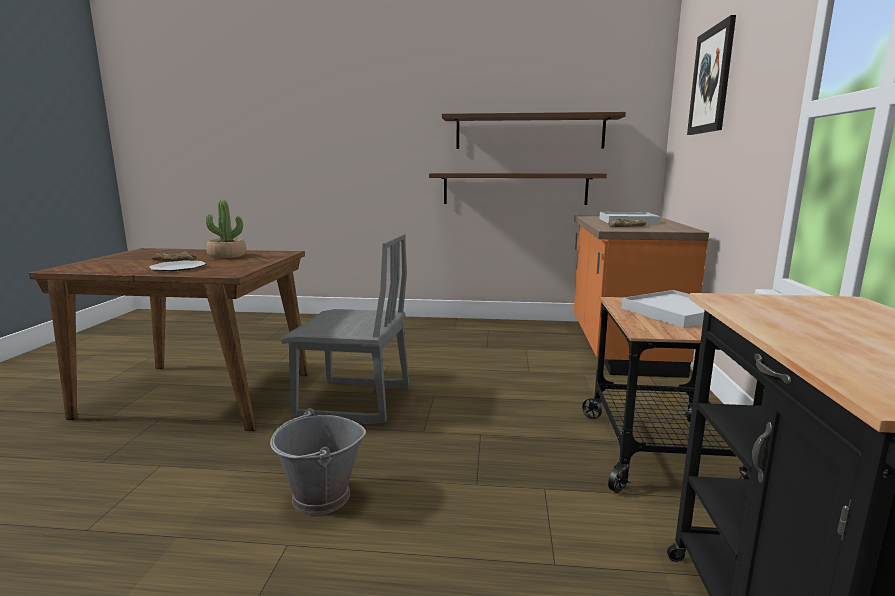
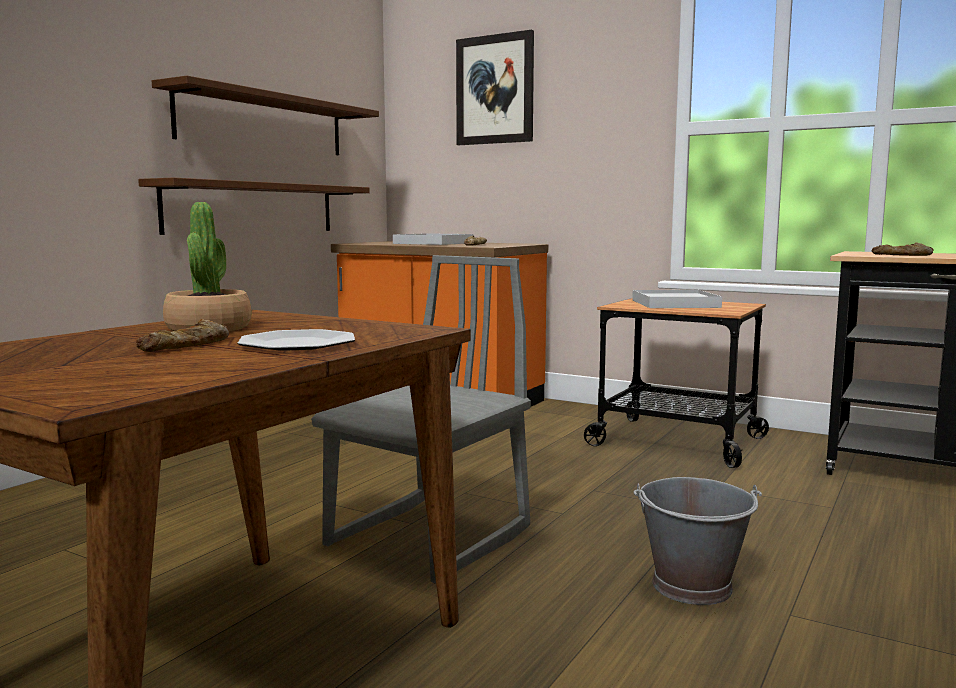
camera: 65 degrees left, 5 degrees down
(777, 316) = (903, 255): none -> bread

